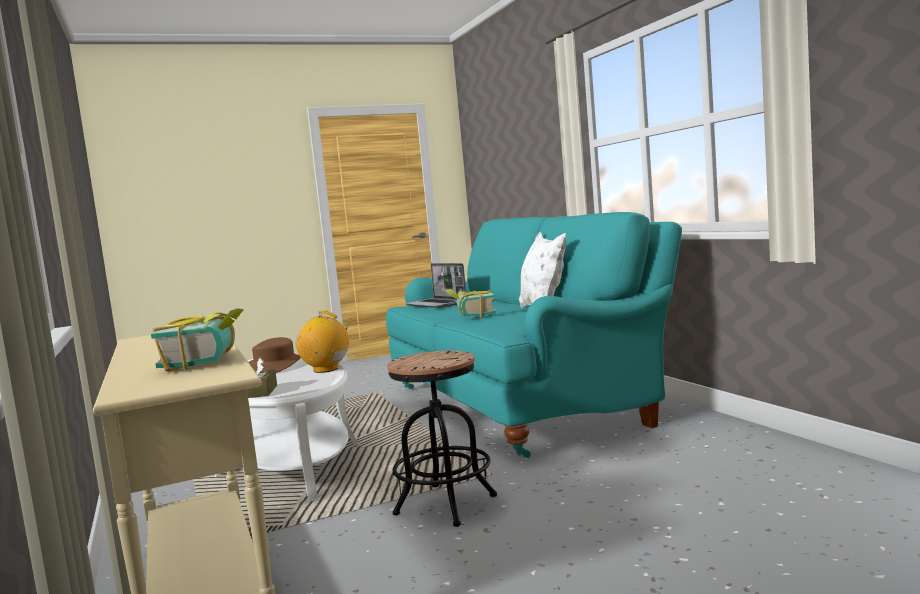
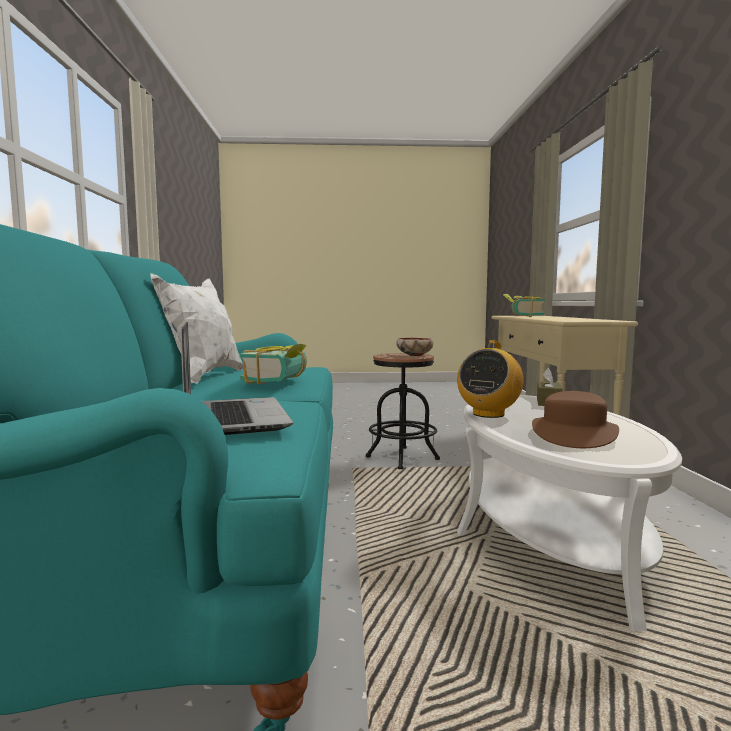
camera: 160 degrees left, 0 degrees up
(326, 369) = (488, 414): radio -> radio turned 75 degrees clockwise
(415, 361) = (413, 355): none -> bowl

